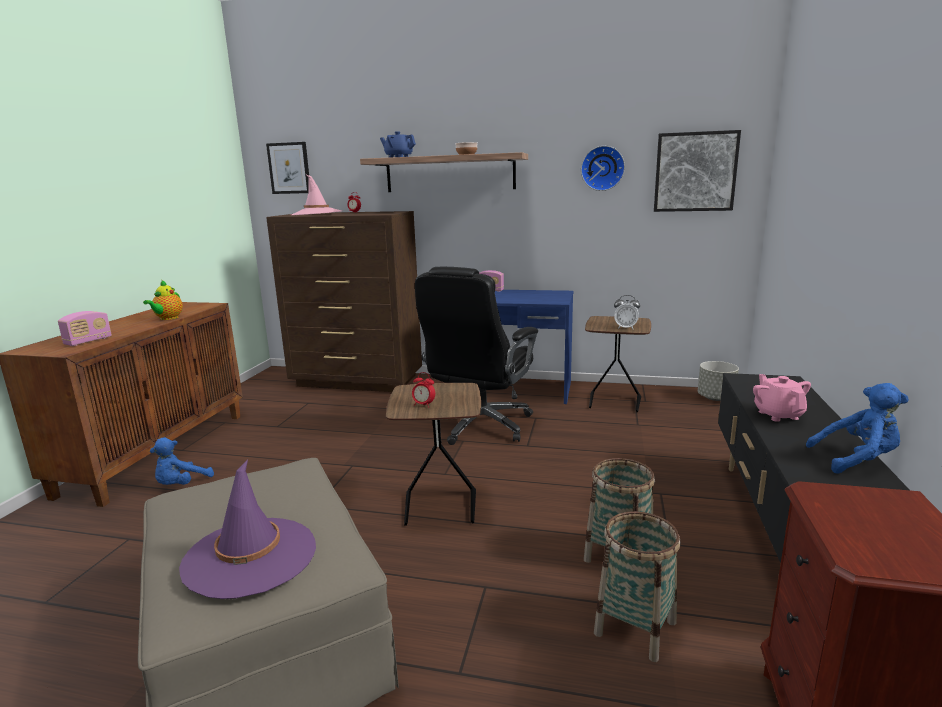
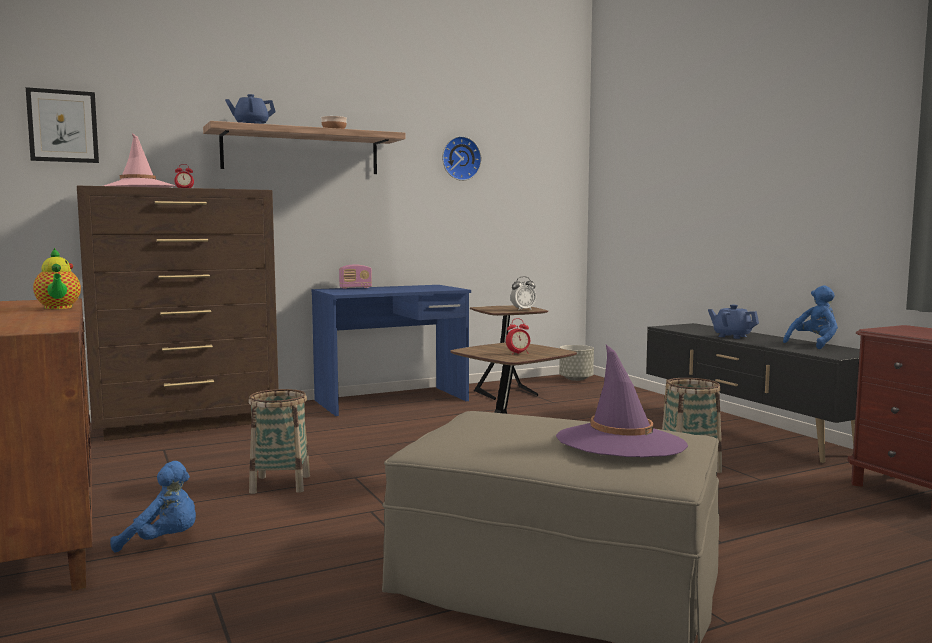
camera: 40 degrees left, 10 degrees down
(88, 341) = (36, 323): radio -> none
(181, 485) = (164, 541): blue plush toy -> blue plush toy turned 75 degrees counterclockwise
(480, 425) = (421, 427): black office chair -> none
(635, 627) = (765, 490): basket -> basket (280, 484)
(695, 172) = (536, 168): picture -> none
(778, 414) = (732, 336): pink teapot -> blue teapot

